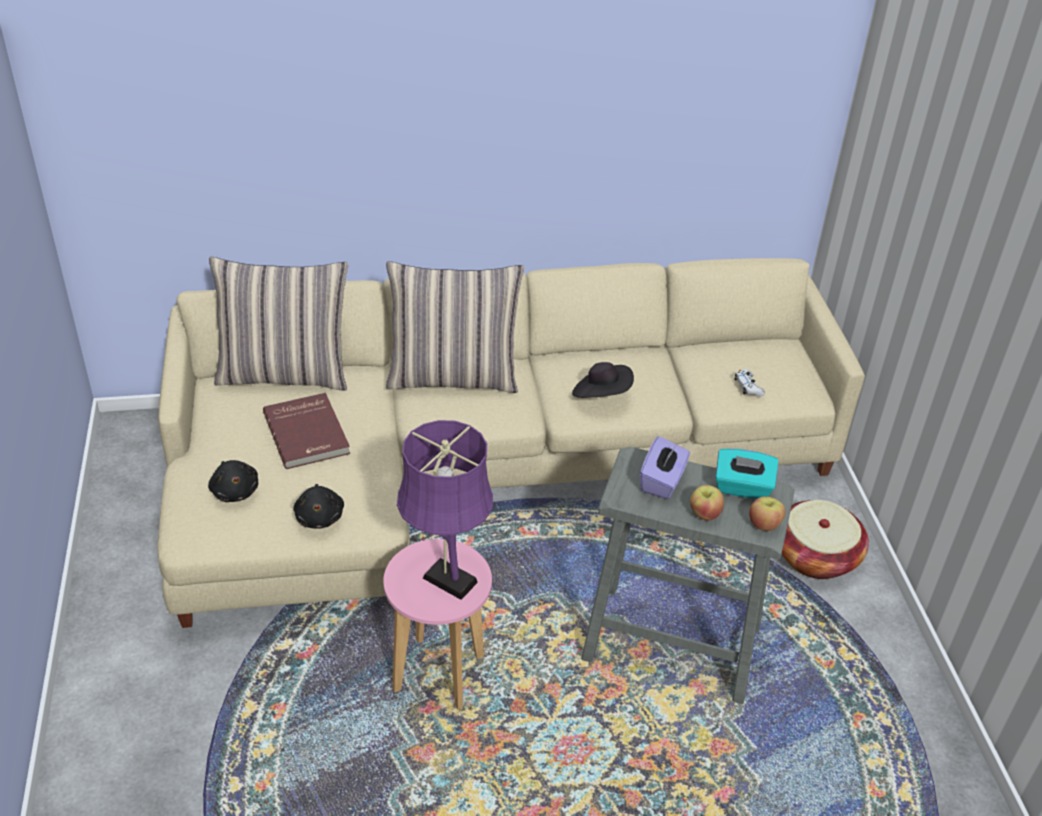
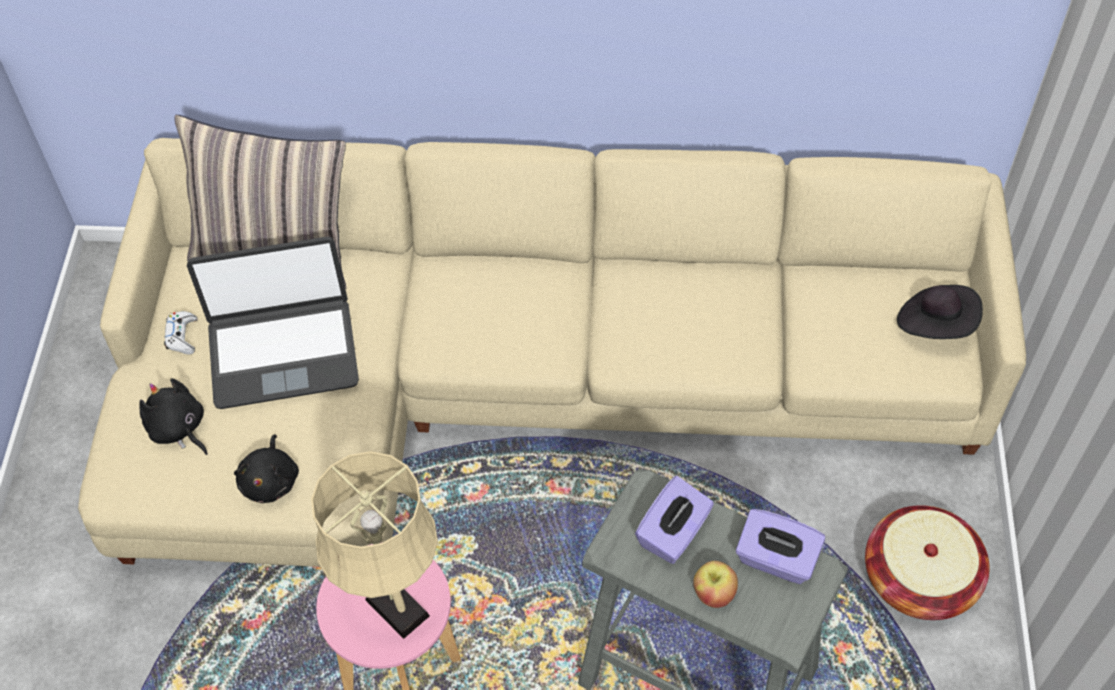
camera: 15 degrees right, 15 degrees up
(235, 491) = (178, 429): black plush toy -> black plush toy turned 150 degrees clockwise
(308, 433) = (283, 353): red book -> laptop
(445, 577) = (393, 603): purple table lamp -> beige table lamp
(453, 376) = (484, 284): pillow -> none
(601, 395) = (666, 338): black hat -> black hat (936, 324)
(742, 488) = (776, 559): turquoise tissue box -> purple tissue box
(748, 387) = (867, 349): white game controller -> white game controller (182, 336)
(764, 524) = (787, 622): apple -> none

